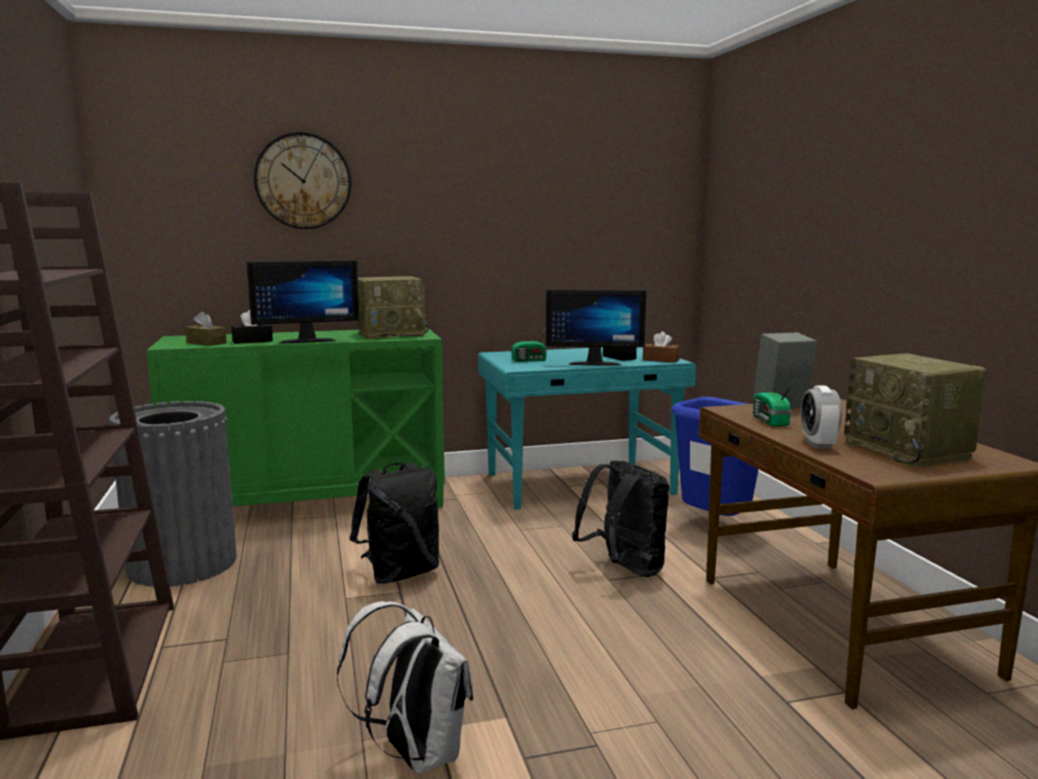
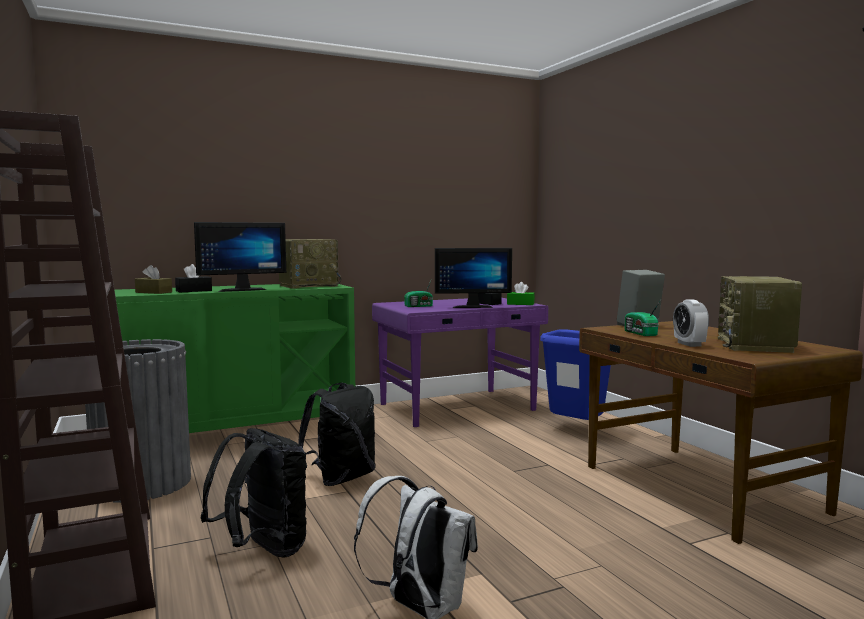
camera: 10 degrees left, 5 degrees down
(303, 181) = (231, 160): wall clock -> none
(581, 484) = (458, 407): turquoise desk -> purple desk
(624, 570) = (522, 463): black backpack -> black backpack (263, 550)
(661, 360) = (520, 304): brown tissue box -> green tissue box
(909, 451) = (756, 345): radio -> radio turned 45 degrees clockwise

